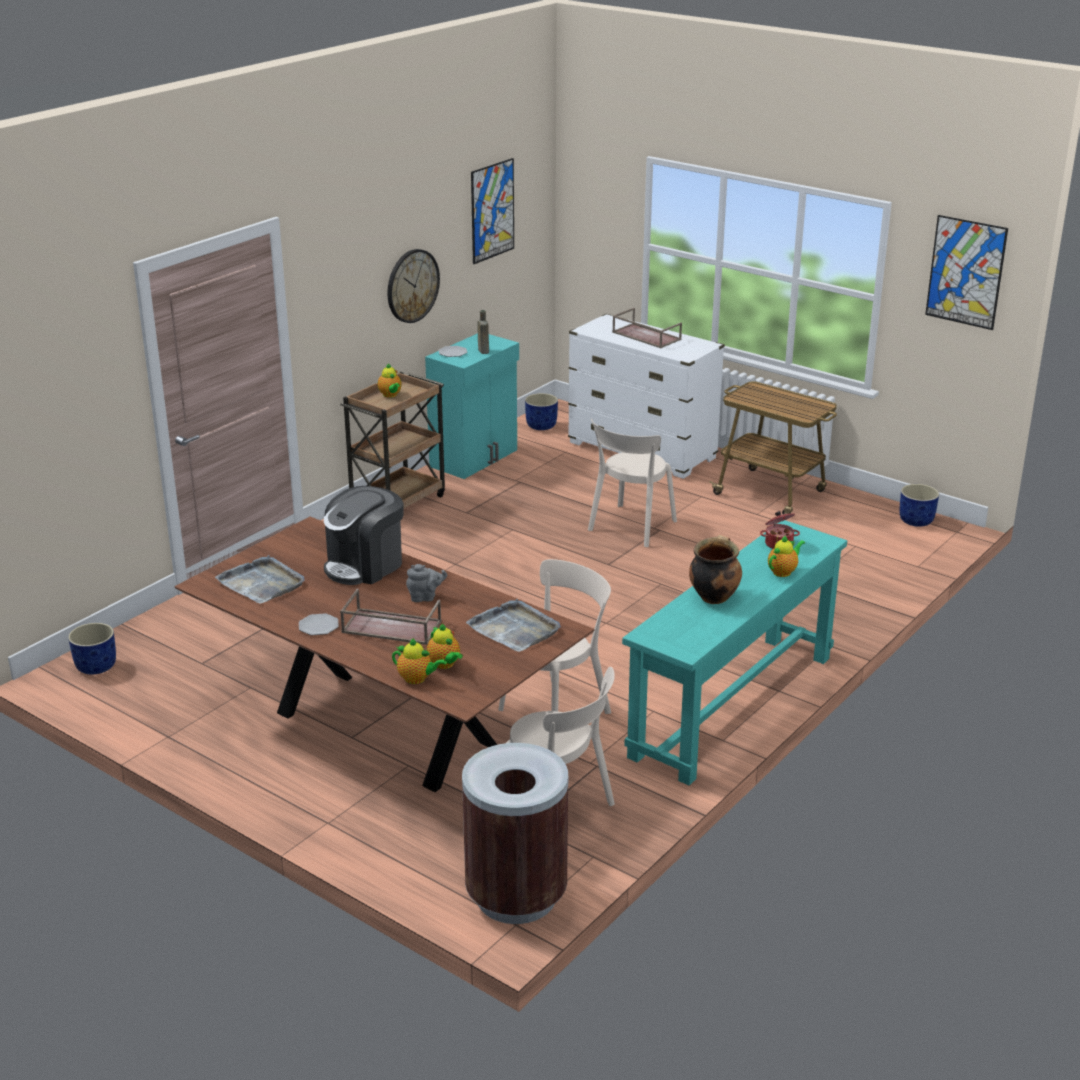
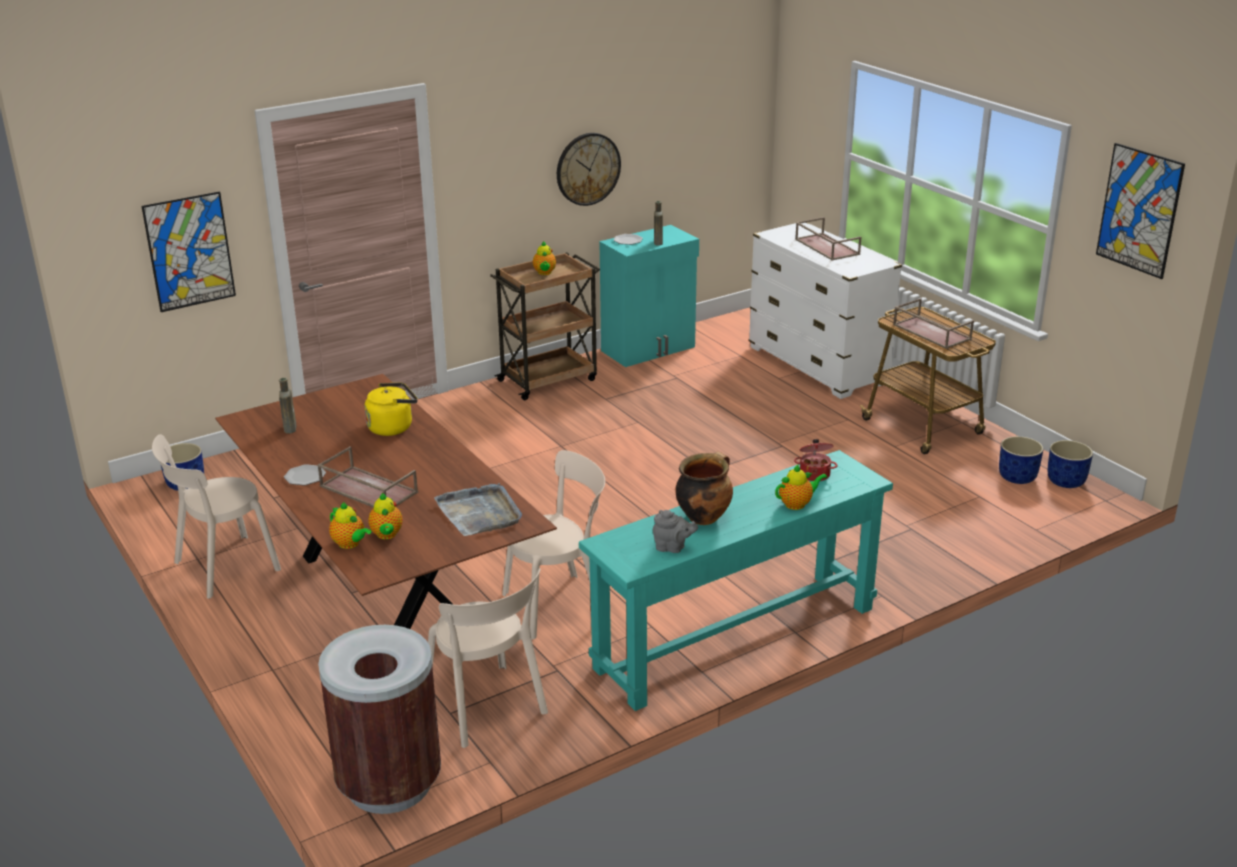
camera: 20 degrees right, 0 degrees up
(262, 583) = (290, 428): grey tray -> brown bottle
(365, 565) = (393, 427): coffee machine -> yellow kettle
(425, 597) = (422, 467): grey teapot -> grey teapot (672, 548)
(492, 211) = (692, 104): picture -> picture (189, 251)
(541, 425) = (734, 327): blue planter -> blue planter (1017, 477)
(630, 527) = (754, 439): beige chair -> beige chair (222, 568)
(776, 403) = (930, 332): none -> brown tray

